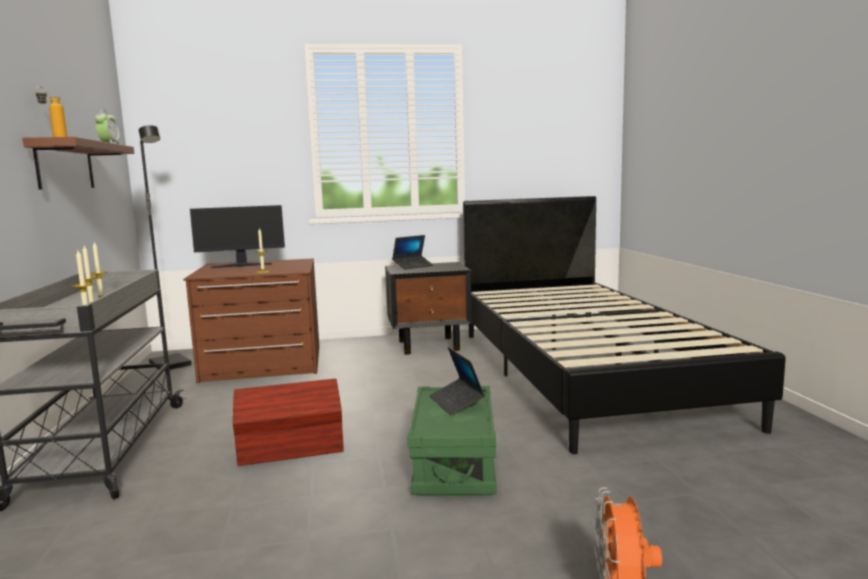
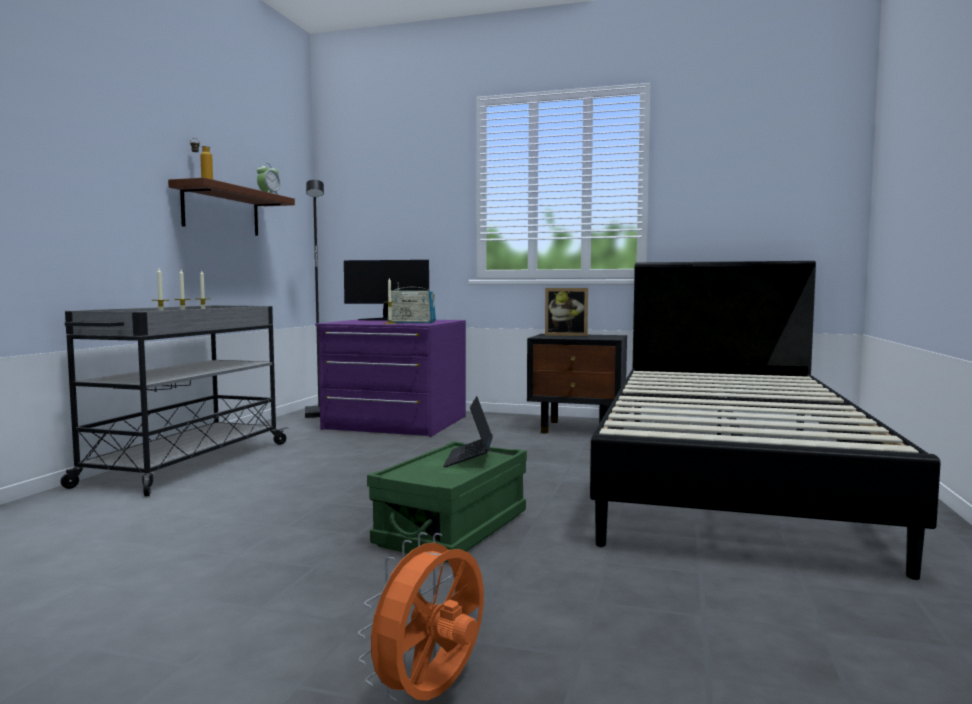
camera: 25 degrees right, 5 degrees down
(263, 363) = (395, 423): brown dresser -> purple dresser
(280, 268) = (411, 322): none -> radio
(292, 449) = (323, 489): brown storage box -> none
(413, 266) = (566, 335): laptop -> picture frame

